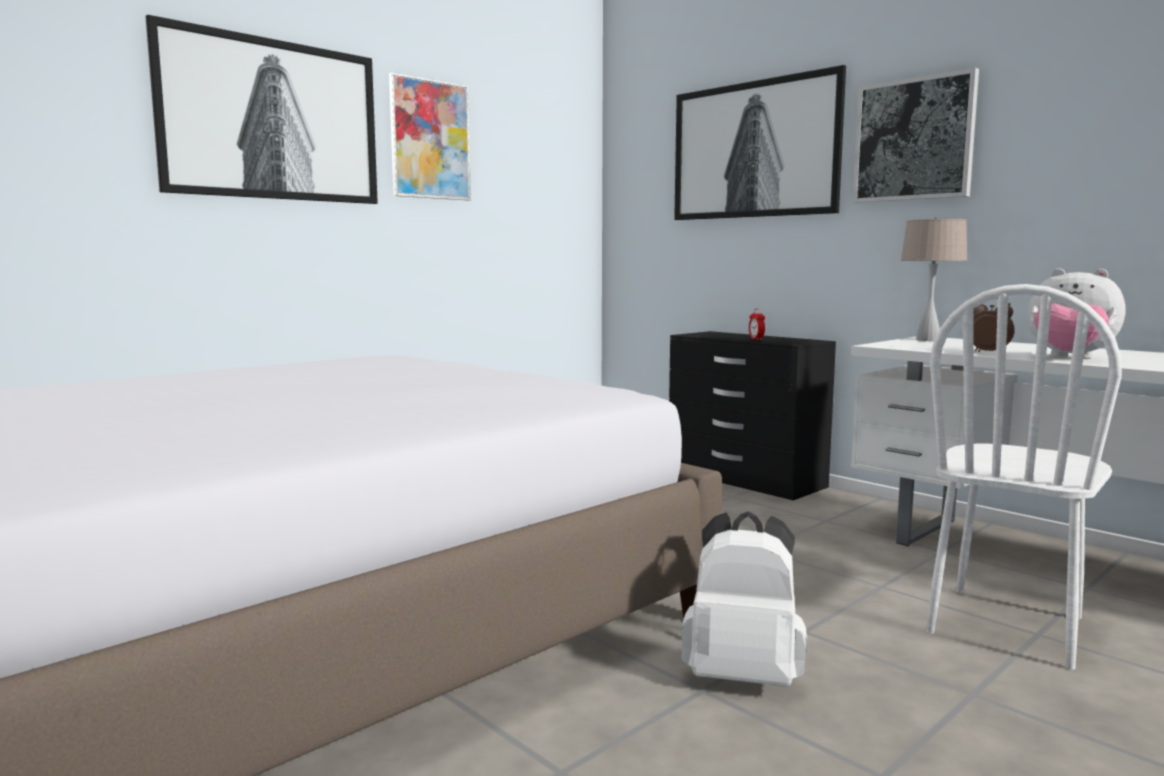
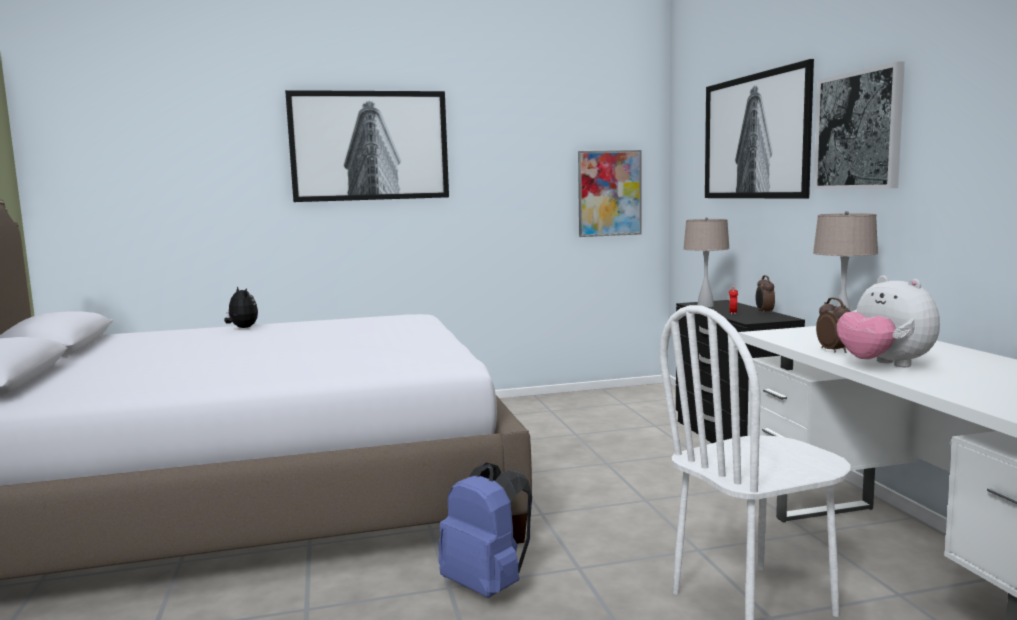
camera: 30 degrees right, 0 degrees up
(148, 379) = (242, 328): none -> plush toy
(430, 139) = (495, 144): picture -> picture (609, 193)
(708, 335) = (705, 306): none -> beige table lamp
(743, 675) = (488, 585): white backpack -> blue backpack
(783, 338) = (764, 313): none -> alarm clock

